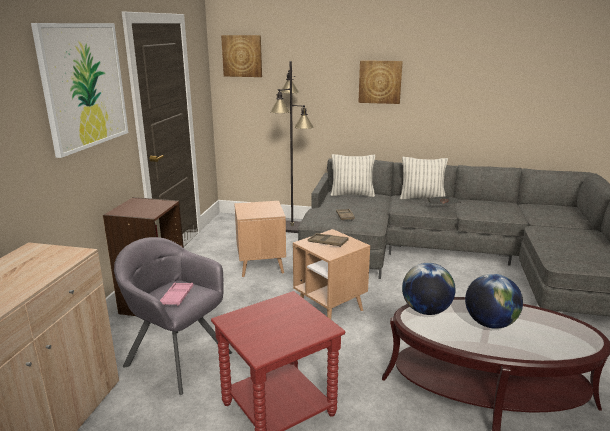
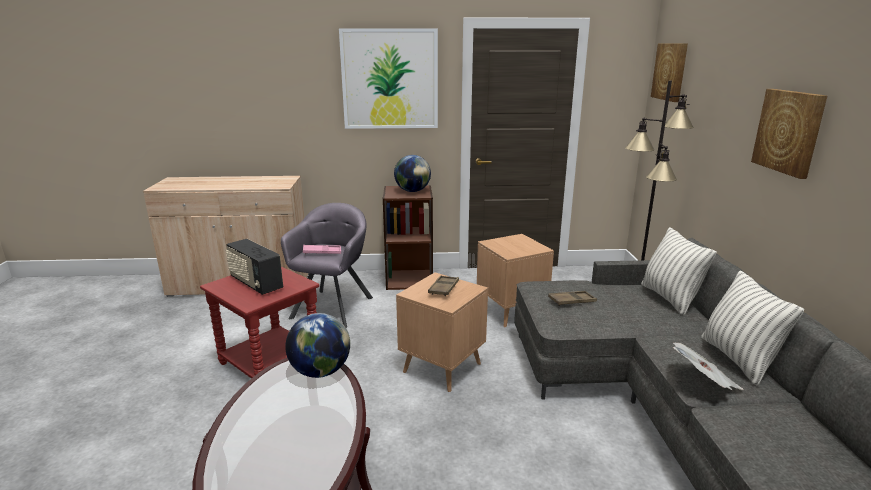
camera: 75 degrees right, 0 degrees up
(273, 326) = (255, 283): none -> radio
(489, 323) = (293, 421): globe -> globe (412, 191)

